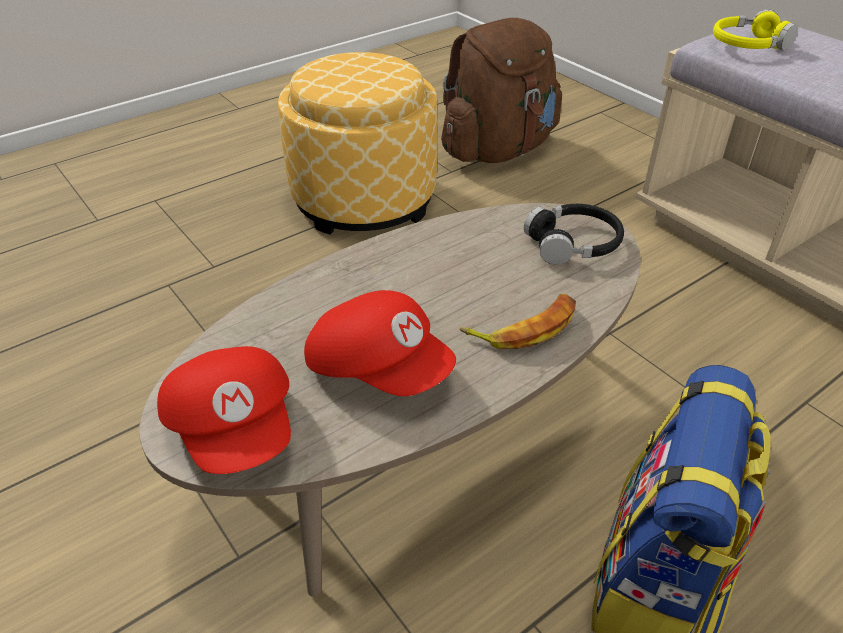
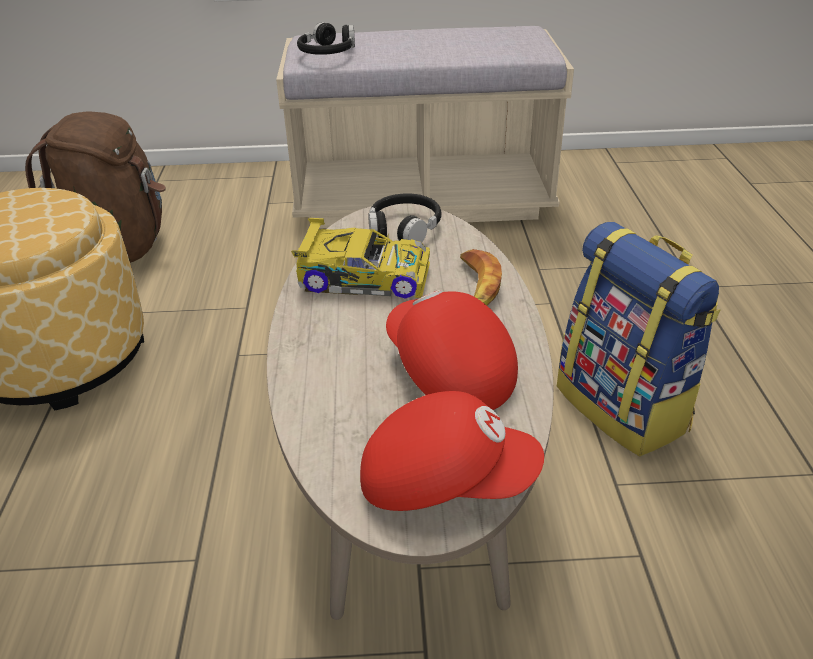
camera: 55 degrees left, 5 degrees down
(379, 367) = (447, 372): red cap -> red cap turned 105 degrees counterclockwise
(471, 256) = (362, 276): none -> toy car
(748, 45) = (328, 52): yellow headphones -> black headphones

